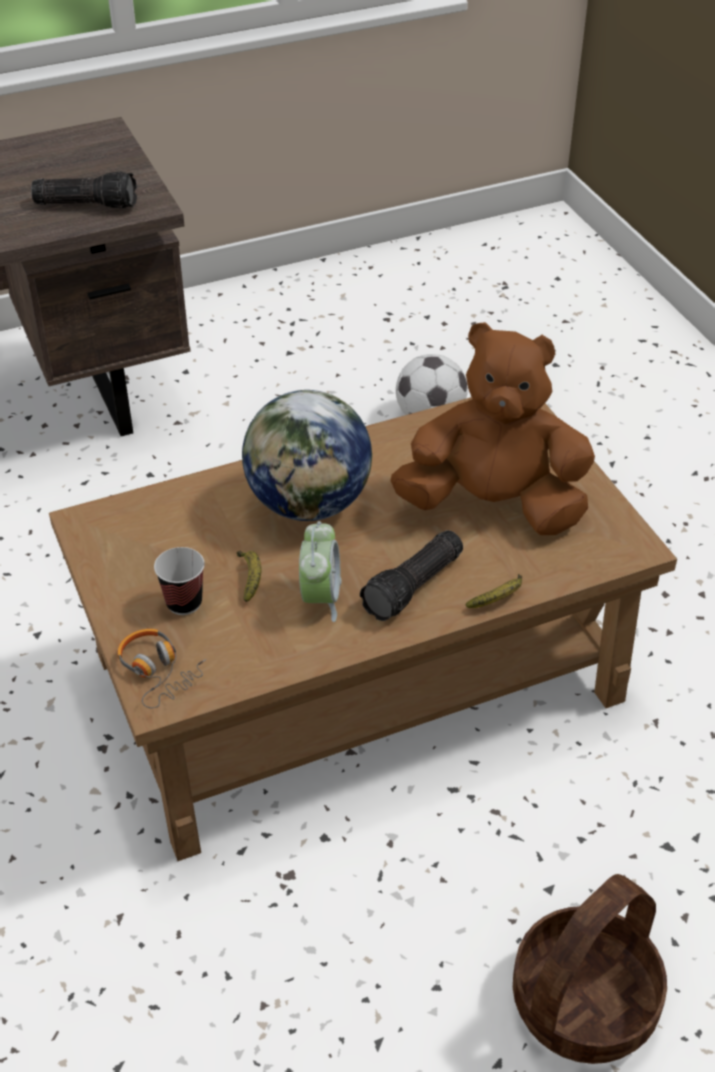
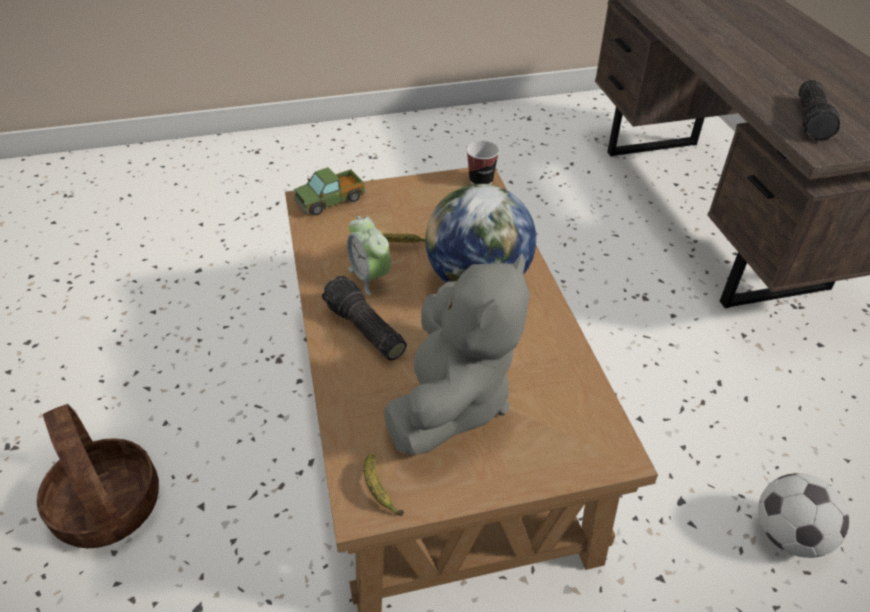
camera: 100 degrees right, 0 degrees up
(157, 672) = (331, 201): headphones -> toy truck
(184, 603) = (388, 214): cup -> cup (481, 180)
(320, 598) = (370, 277): alarm clock -> alarm clock turned 45 degrees clockwise
(493, 505) = (452, 400): brown plush toy -> grey plush toy
(499, 599) = (331, 381): banana -> banana (379, 490)

